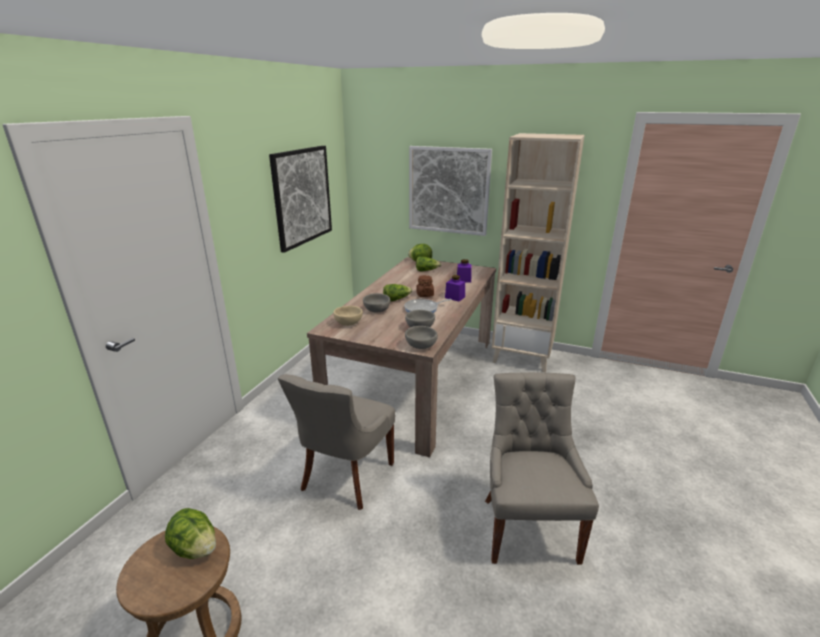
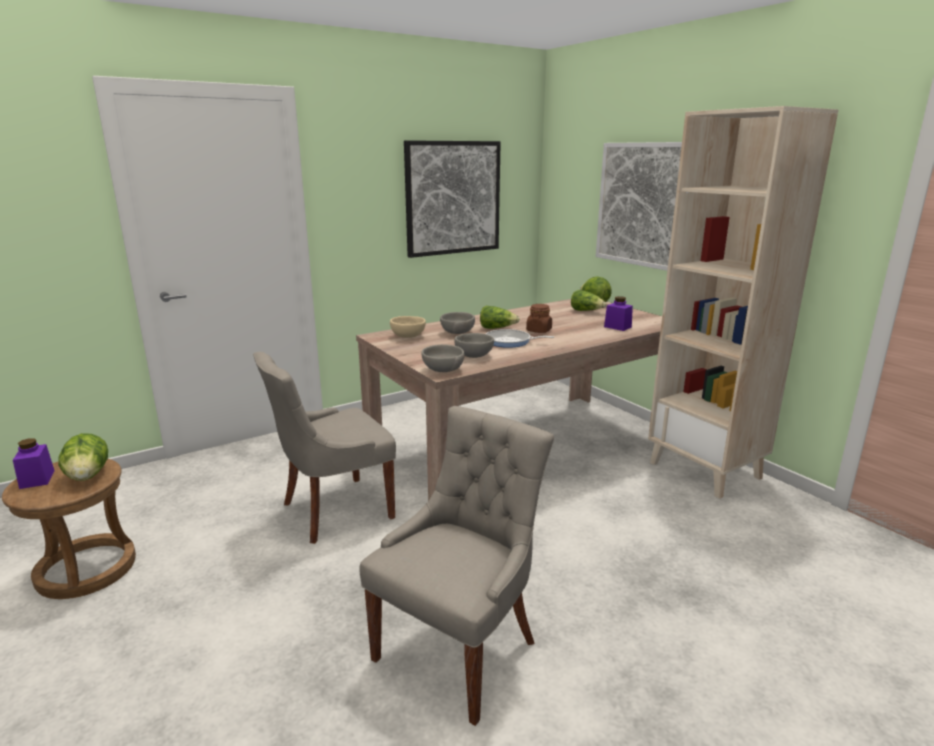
camera: 35 degrees right, 5 degrees down
(455, 297) = (571, 340): purple jar -> purple jar (37, 479)

